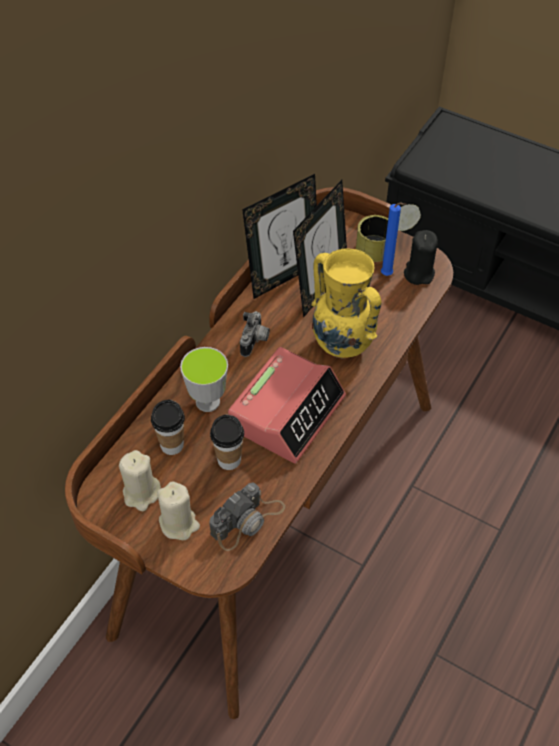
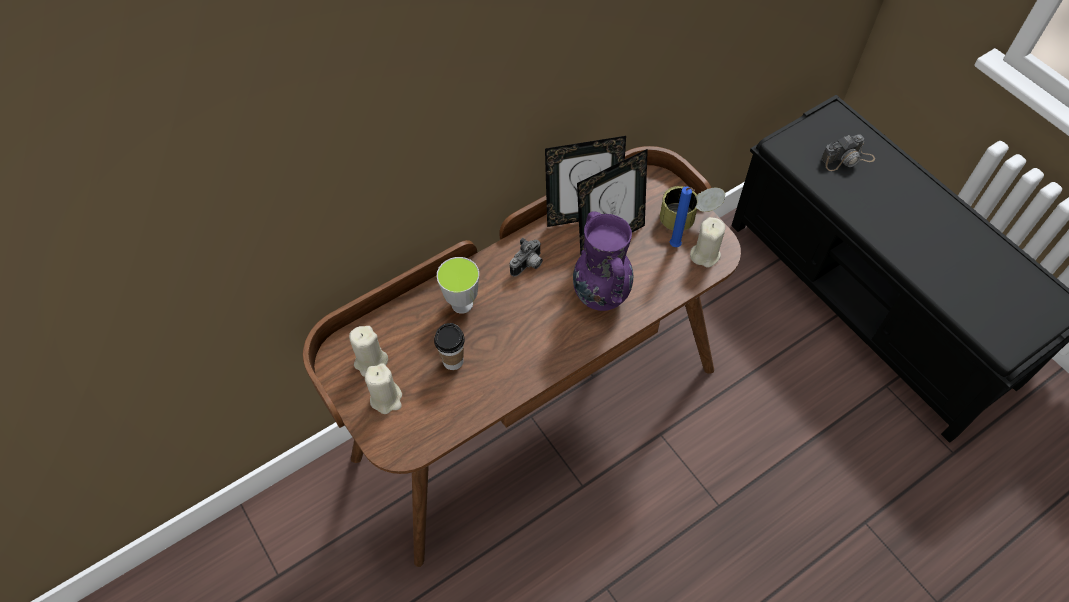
camera: 25 degrees right, 5 degrees up
(172, 445) = (414, 330): cup -> none
(247, 520) = (441, 418): camera -> camera (847, 159)
(287, 412) = (522, 338): alarm clock -> none
(342, 344) = (601, 295): yellow vase -> purple vase
(418, 273) = (705, 254): black candle -> beige candle

